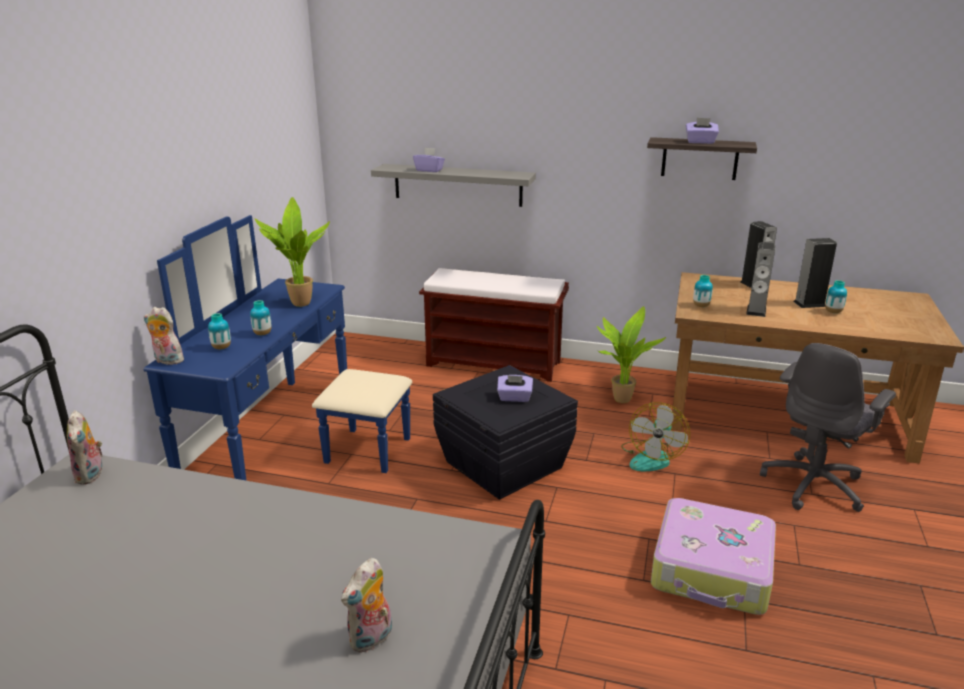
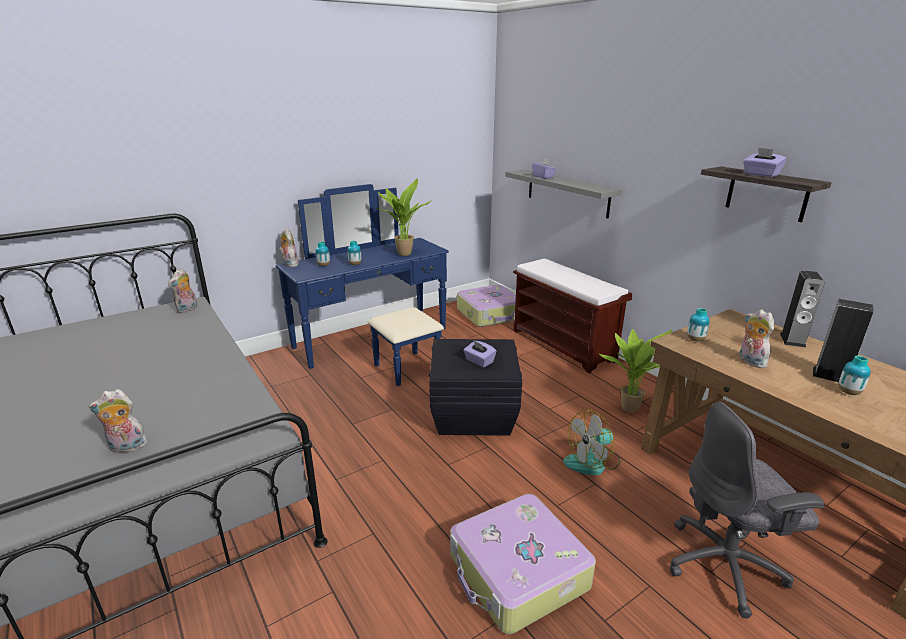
camera: 40 degrees right, 0 degrees up
(376, 356) = (490, 314): none -> suitcase
(756, 310) = (749, 361): speaker -> plush toy

